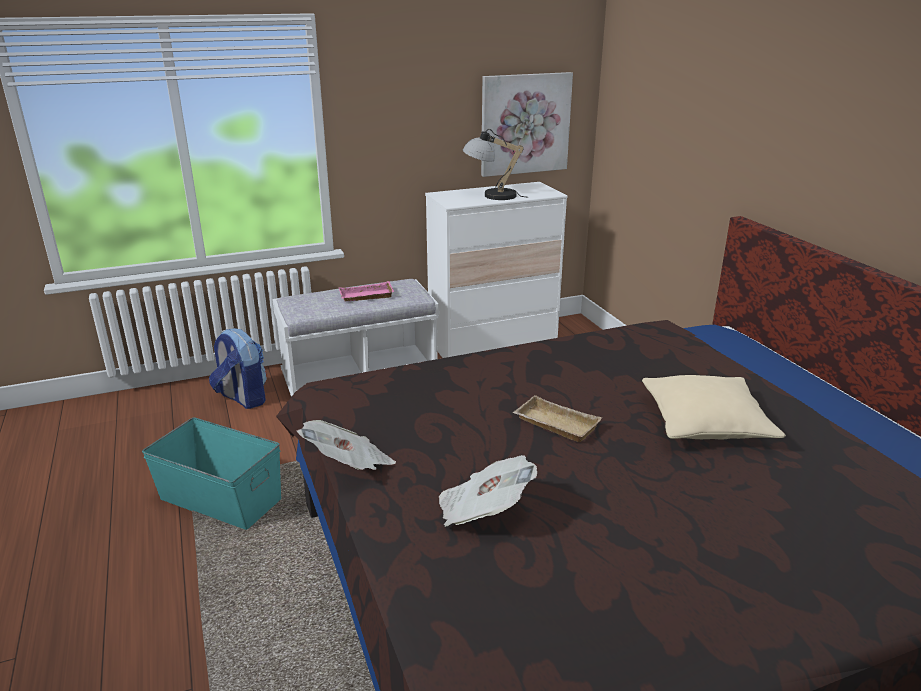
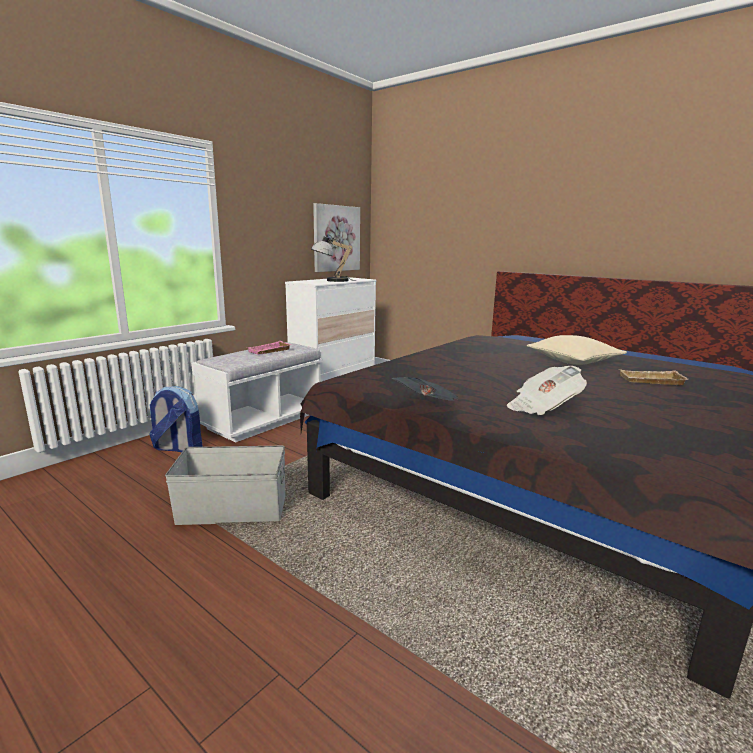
camera: 30 degrees left, 10 degrees down
(220, 498) = (232, 509): turquoise storage box -> grey storage box
(554, 424) = (507, 372): beige tray -> beige tray (651, 381)

